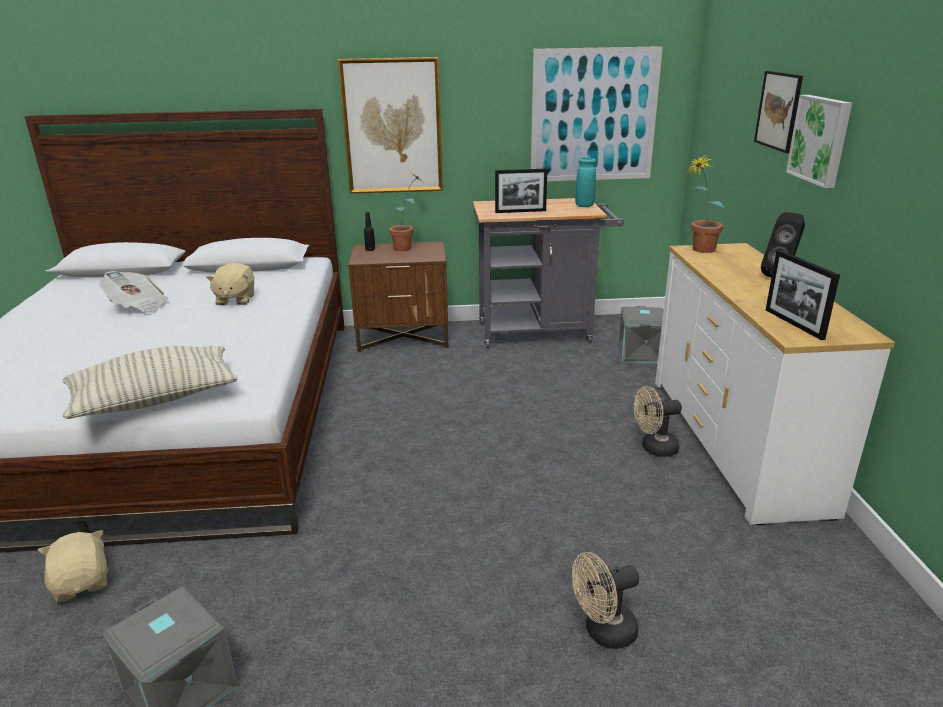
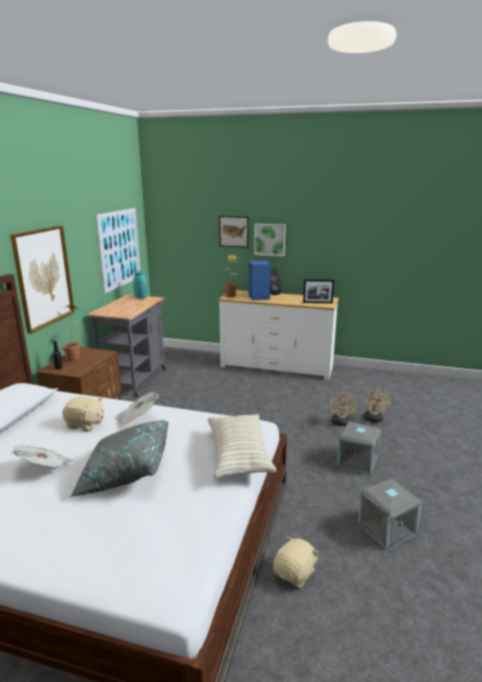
camera: 70 degrees left, 5 degrees down
(83, 583) = (295, 573): beige plush toy -> beige plush toy turned 135 degrees clockwise
(119, 342) = (124, 473): none -> grey pillow
(252, 319) = (136, 419): none -> newspaper
(520, 211) = (130, 309): picture frame -> none
(641, 354) = (189, 362): grey storage box -> grey storage box (357, 460)
(654, 448) = (271, 382): beige fan -> beige fan (341, 423)
(733, 269) = (259, 297): none -> blue speaker

